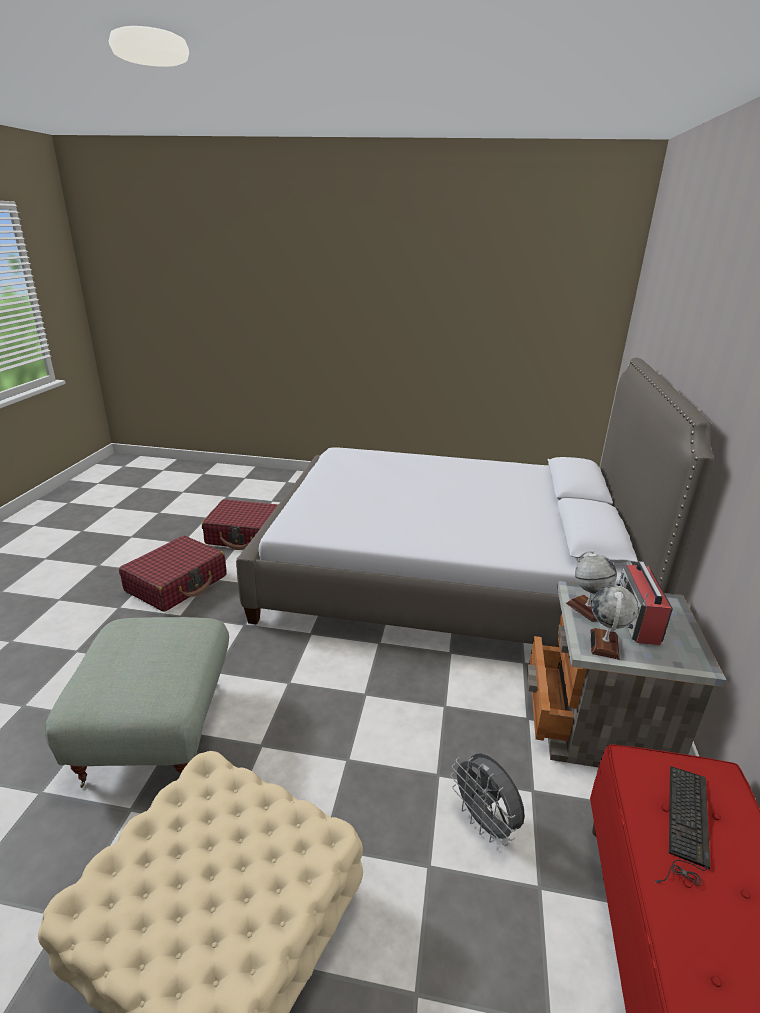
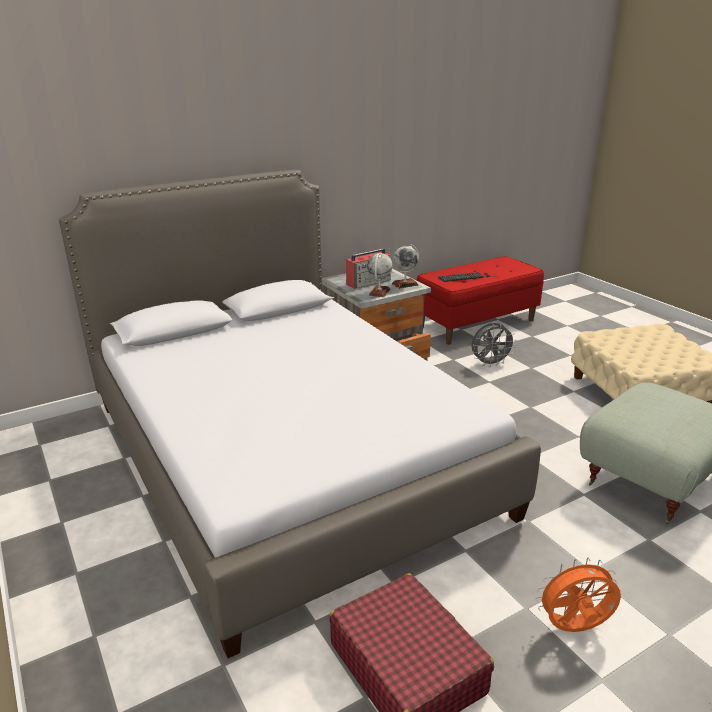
camera: 130 degrees left, 0 degrees up
(177, 583) = (574, 628): red suitcase -> orange fan
(485, 823) = (490, 364): grey fan -> grey fan turned 60 degrees clockwise

